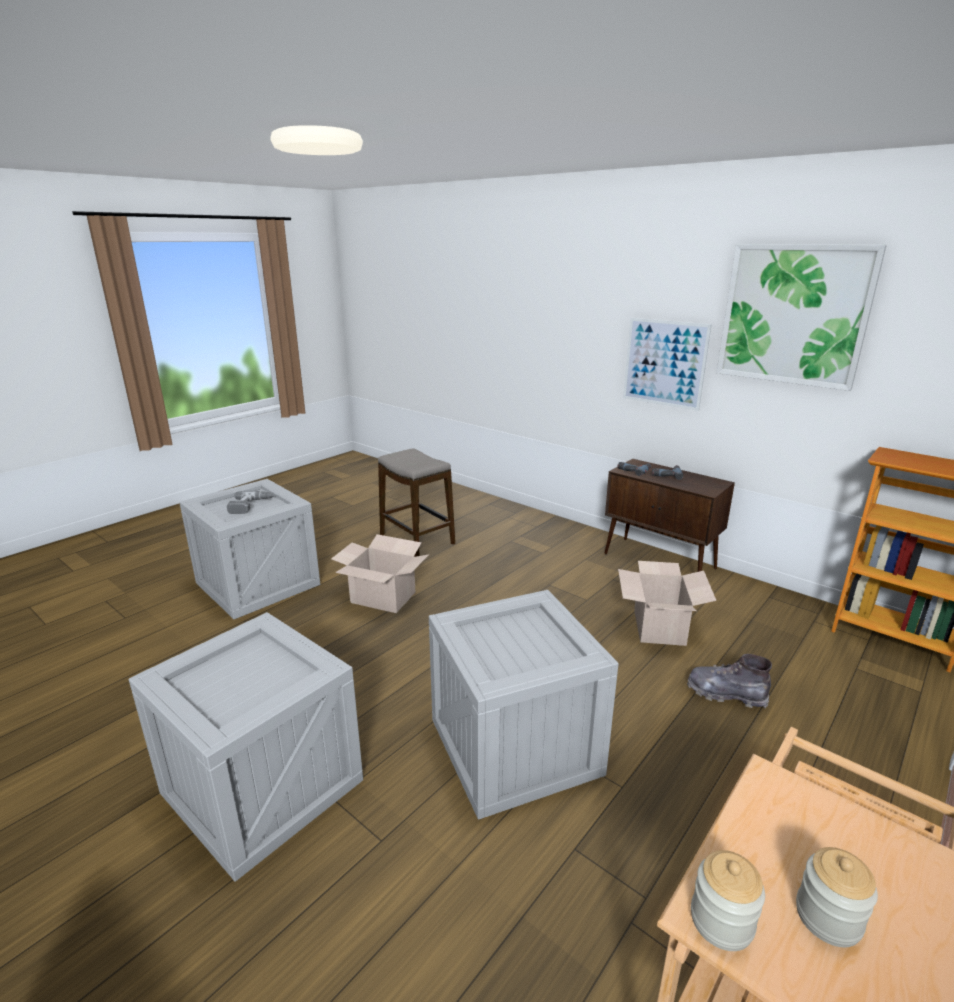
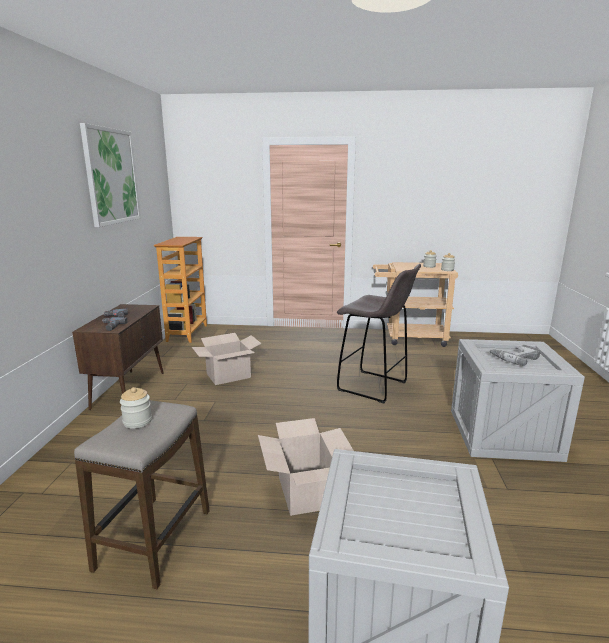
camera: 125 degrees left, 5 degrees down
(251, 506) = (395, 505): power drill -> power drill (514, 358)
(419, 459) = (137, 421): none -> jar
(511, 745) = (374, 387): crate -> grey stool
(664, 363) = (66, 231): picture -> none
(725, 694) = (273, 355): grey boot -> none

